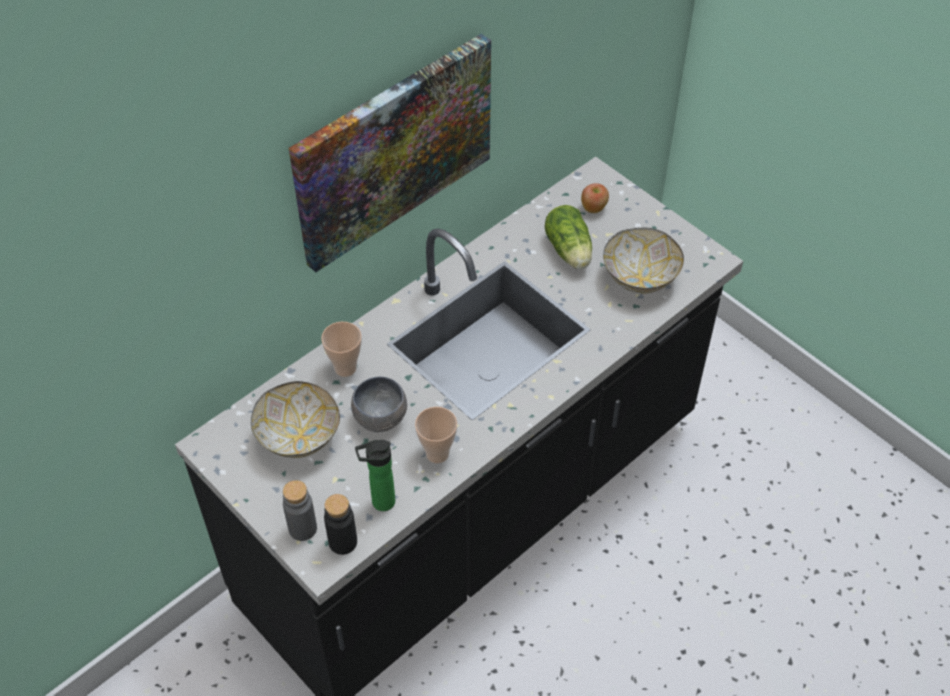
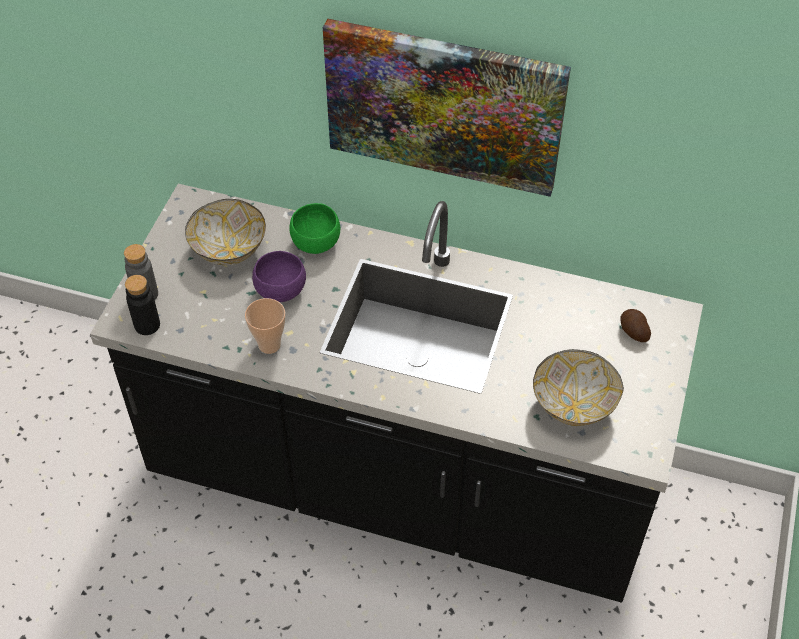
camera: 60 degrees right, 0 degrees up
(345, 368) = (316, 245): cup -> green bowl
(379, 416) = (282, 289): grey bowl -> purple bowl
(379, 502) = (197, 330): bottle -> none
(569, 252) = (562, 337): lettuce -> none
(594, 208) = (633, 332): apple -> potato

